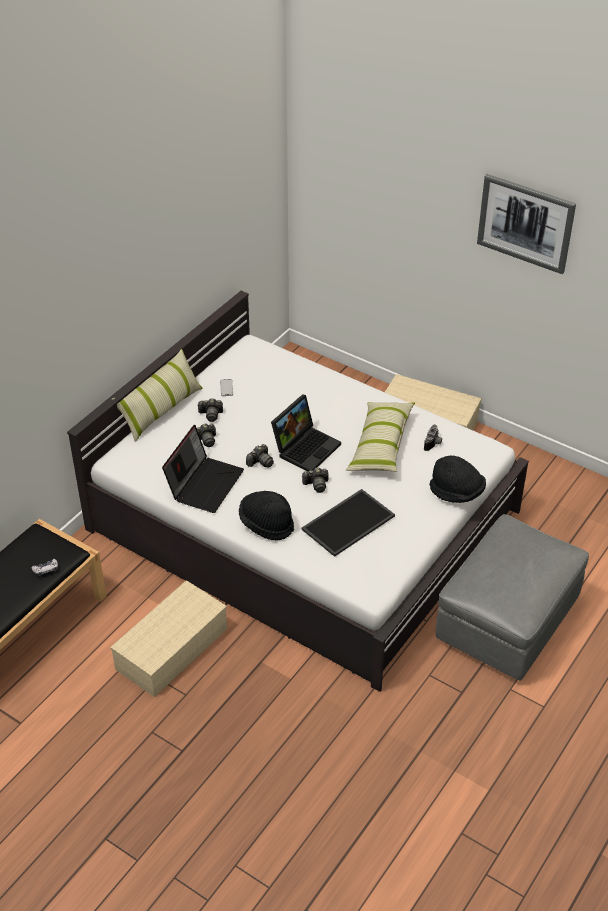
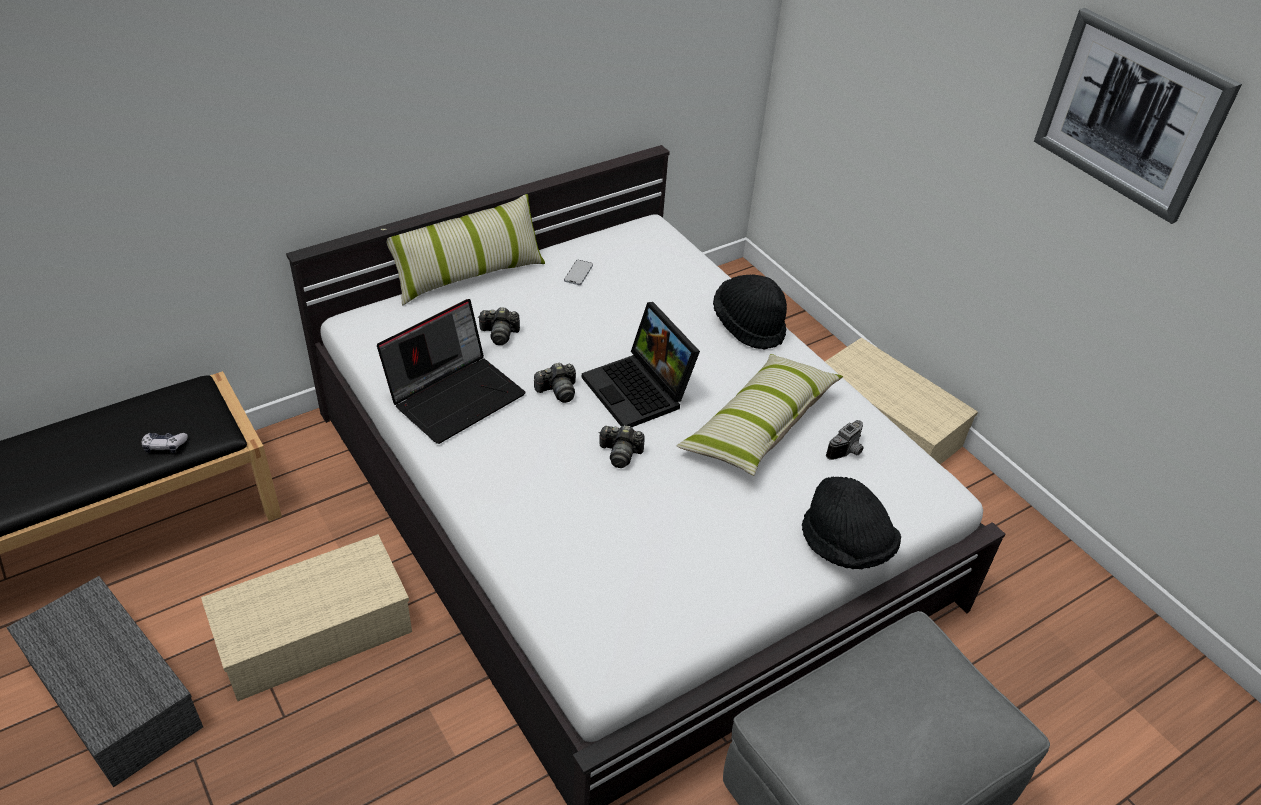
camera: 20 degrees right, 0 degrees up
(84, 719) = (118, 695): none -> grey storage box
(211, 414) = (532, 301): camera -> none
(266, 524) = (504, 489): black hat -> black hat (748, 325)
(306, 447) = (640, 391): laptop -> laptop turned 90 degrees clockwise
(348, 521) = (634, 531): tray -> none

